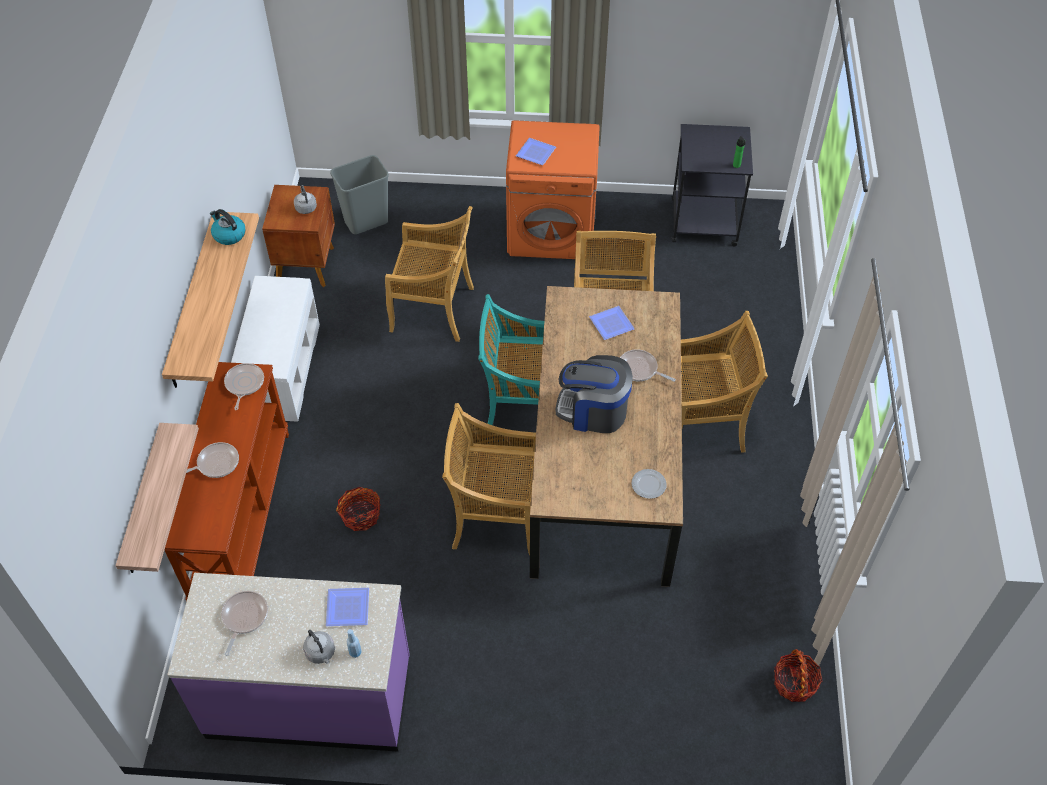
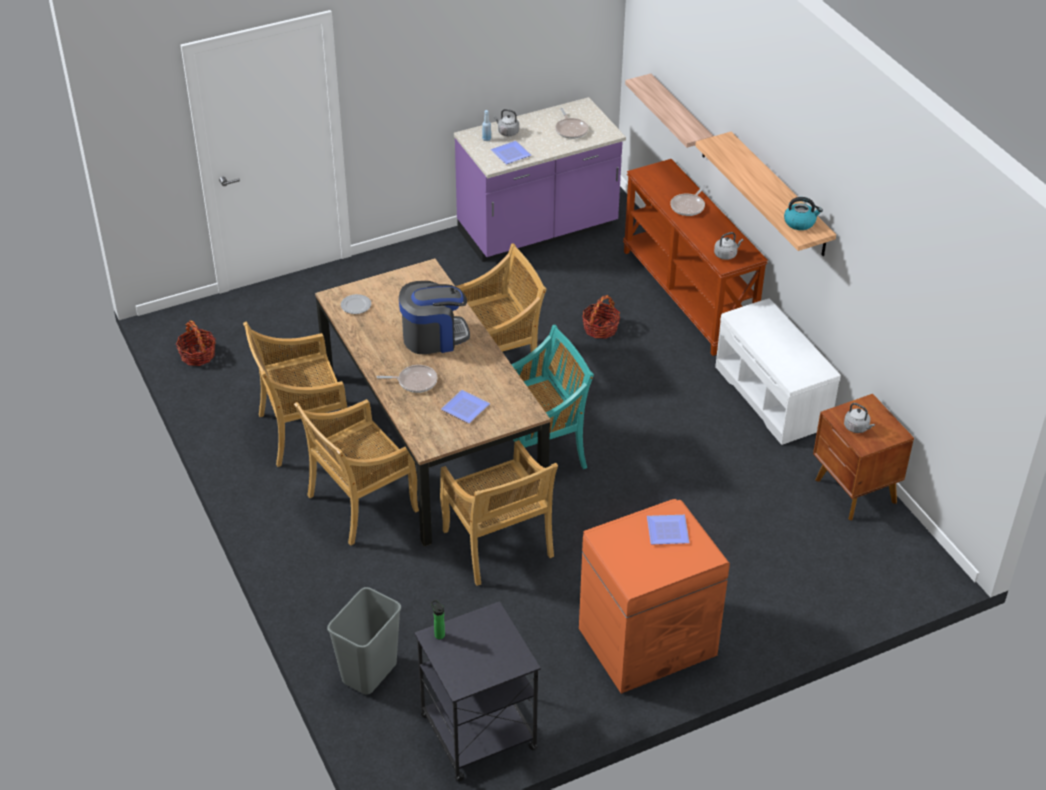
camera: 150 degrees right, 10 degrees down
(244, 384) = (726, 254): frying pan -> grey kettle
(366, 221) = (848, 562): grey trash can -> grey trash can (370, 673)
(434, 310) = (691, 502): beige chair -> beige chair (303, 432)

